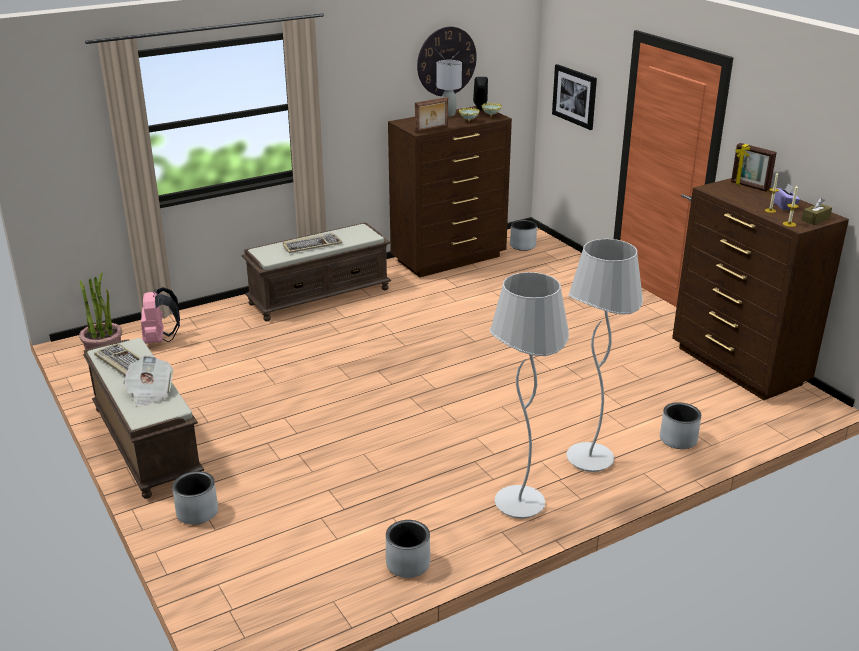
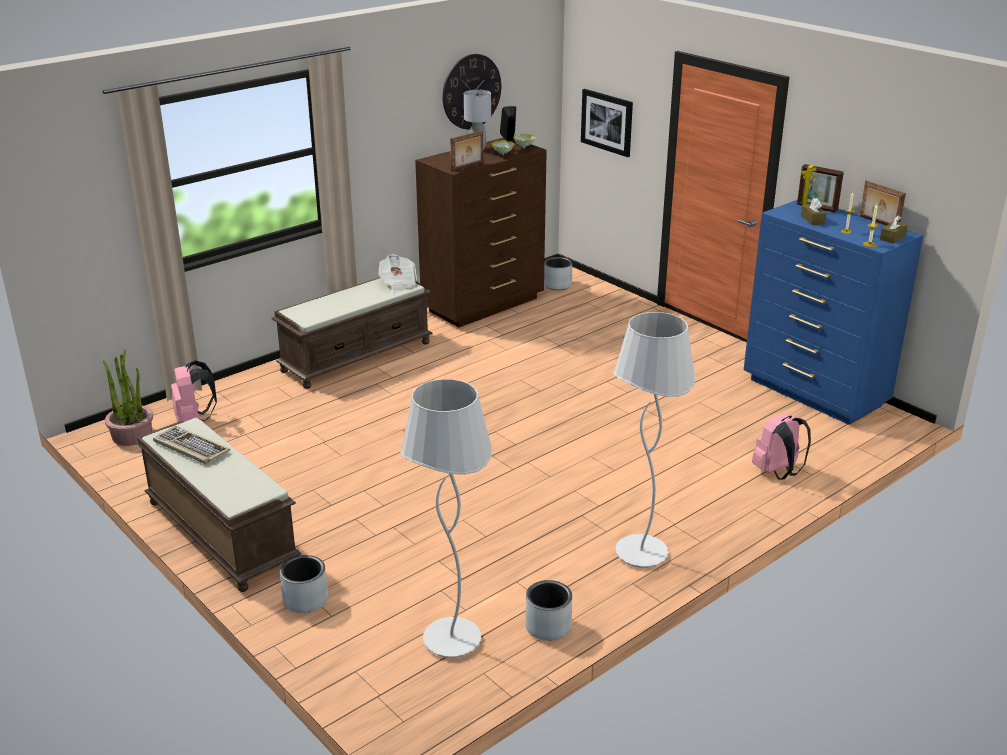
camera: 10 degrees left, 0 degrees up
(150, 393) = (233, 476): newspaper -> newspaper (398, 283)
(312, 245) = (349, 301): keyboard -> none
(589, 459) = (697, 501): white floor lamp -> white floor lamp (451, 640)
(678, 440) = (778, 472): grey planter -> pink backpack
(738, 366) = (815, 393): brown dresser -> blue dresser
(740, 197) = (812, 219): none -> brown tissue box
(784, 205) = (857, 225): purple tissue box -> none
(806, 204) = (878, 223): none -> picture frame

